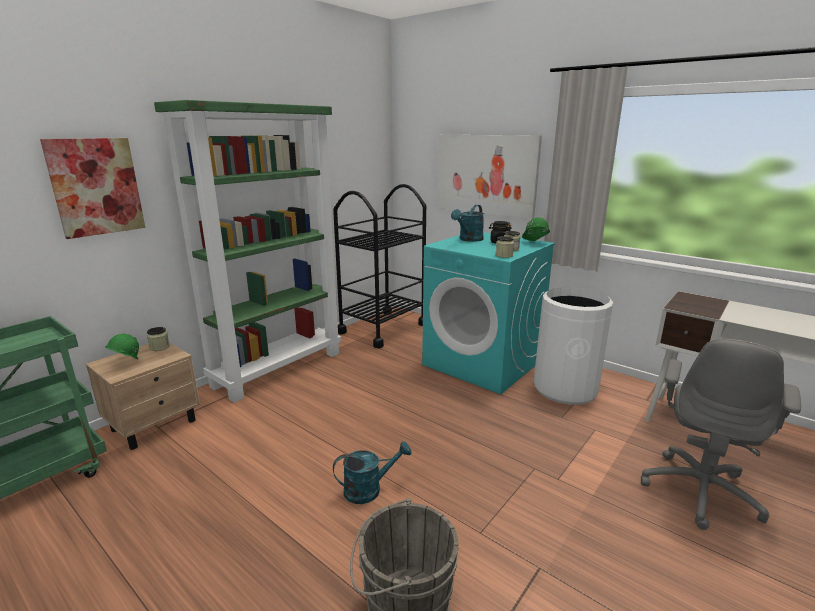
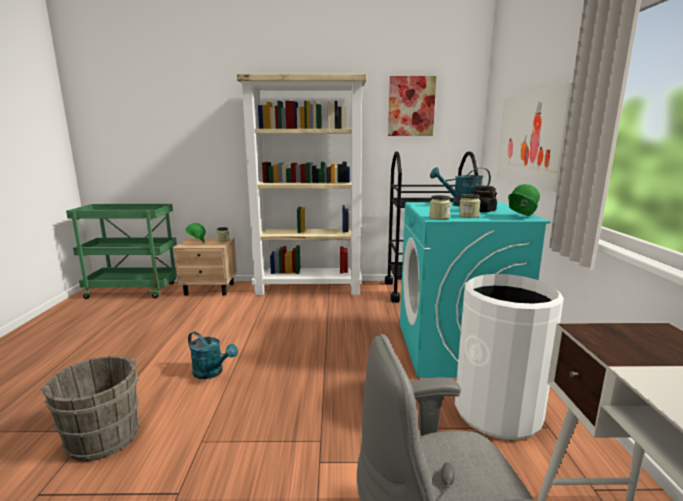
camera: 50 degrees right, 5 degrees down
(96, 187) = (208, 133): picture -> picture (411, 106)
(279, 368) = (309, 288): green bookcase -> beige bookcase

